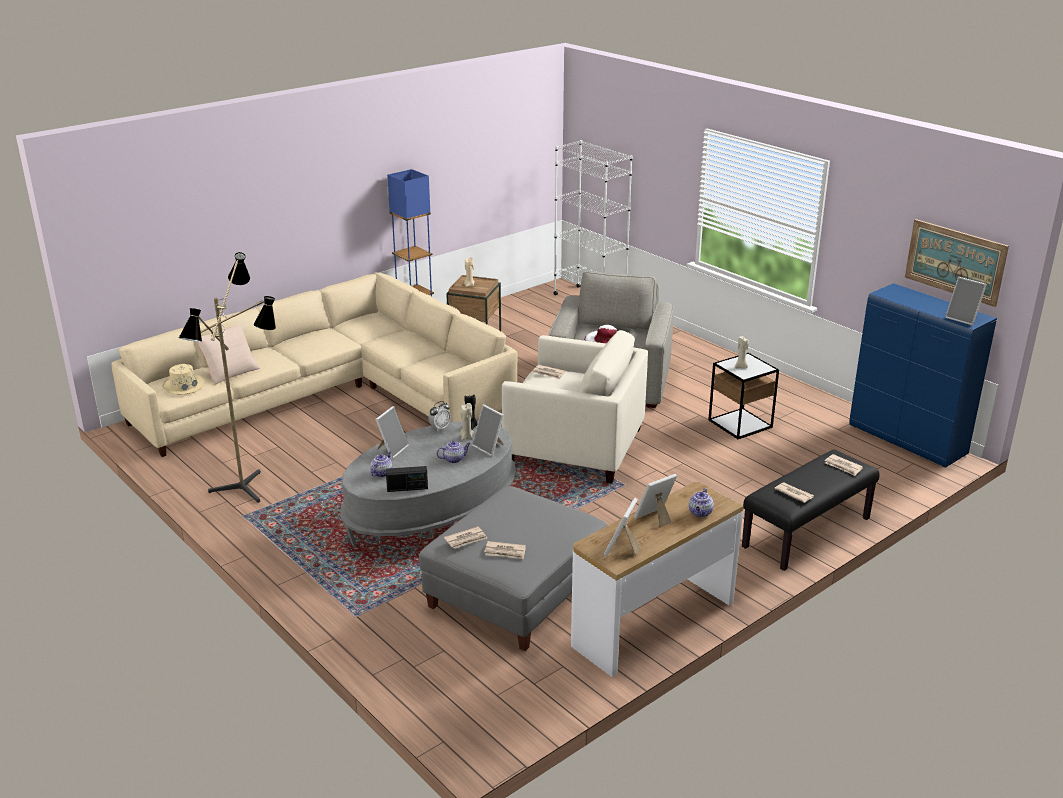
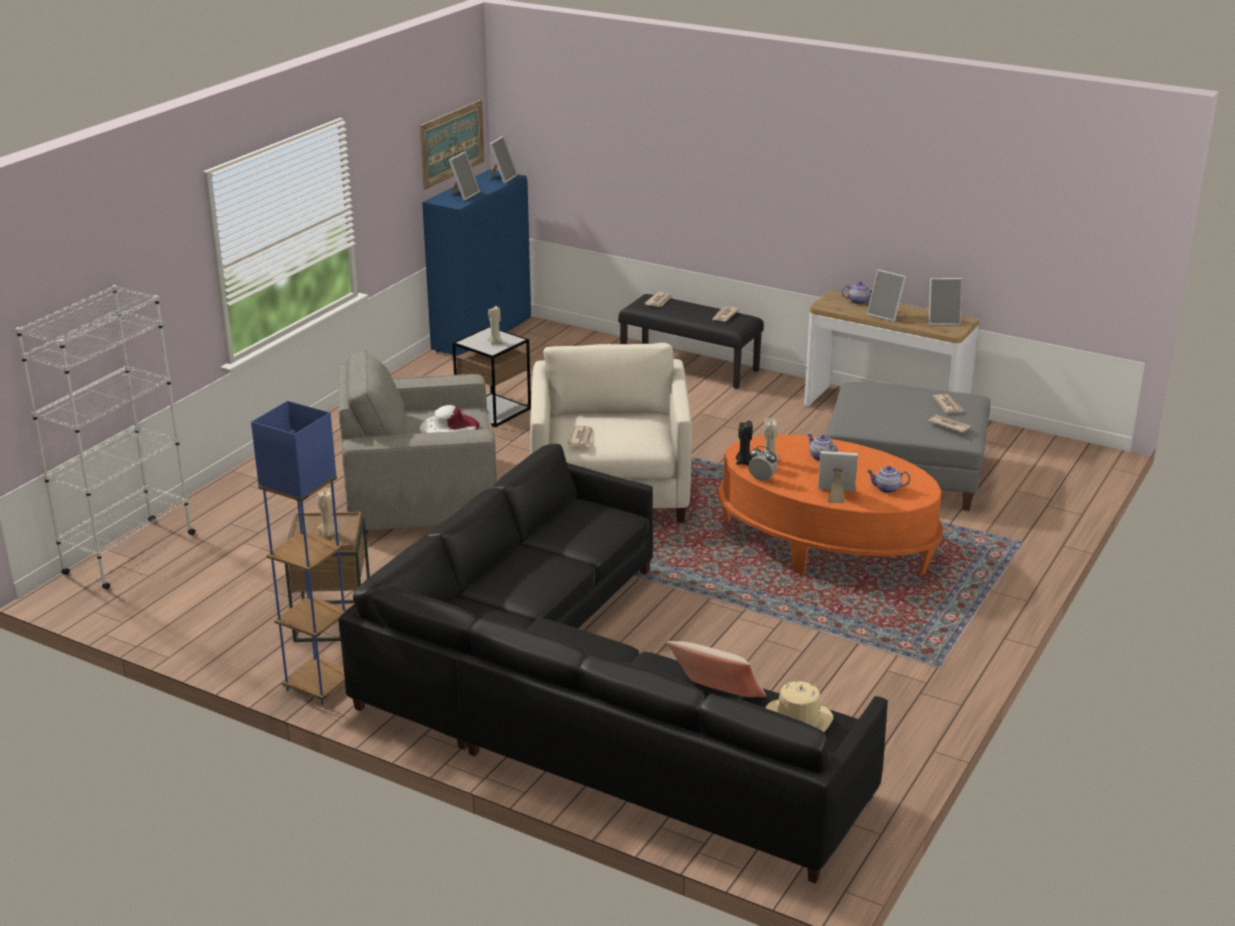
camera: 110 degrees left, 0 degrees up
(249, 489) = (882, 684): floor lamp -> none
(333, 395) = (583, 701): beige sofa -> black sofa
(407, 488) = (900, 468): radio -> none
(432, 517) = (825, 544): grey coffee table -> orange coffee table
(490, 447) = (779, 443): picture frame -> picture frame (463, 195)

